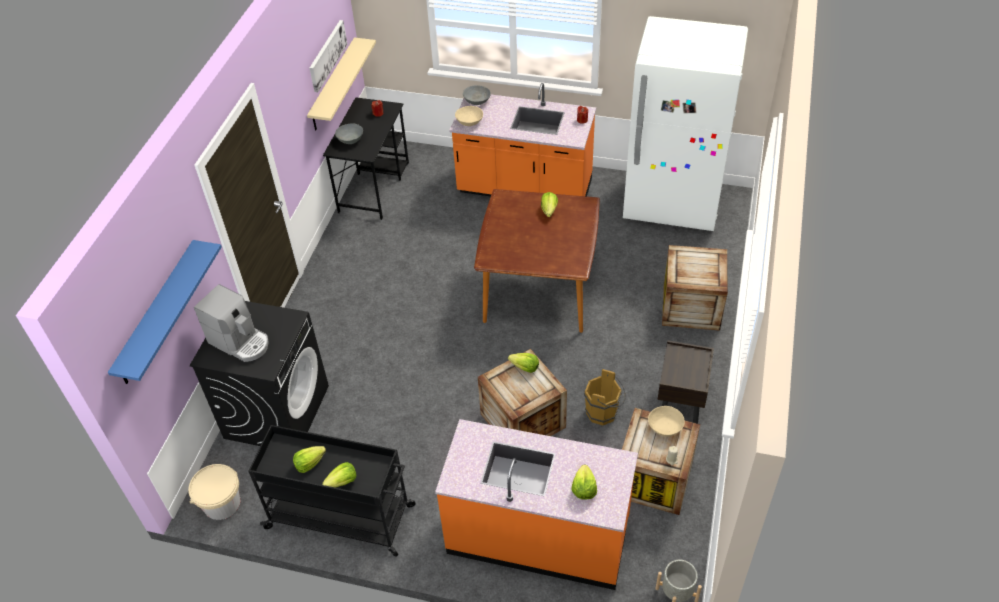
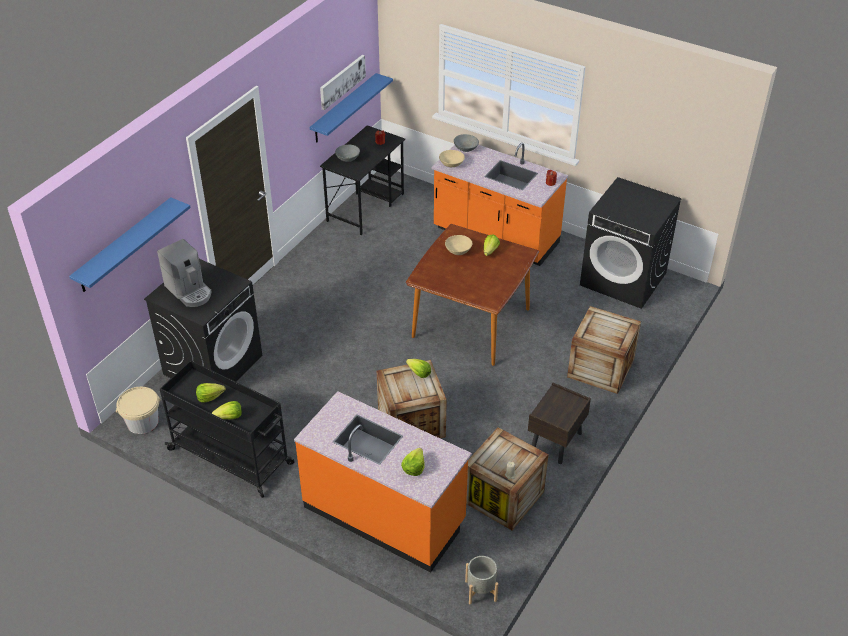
camera: 15 degrees right, 5 degrees down
(333, 85) = (344, 108): beige shelf -> blue shelf
(604, 413) = (483, 435): brown bucket -> none
(665, 427) = (517, 448): beige bowl -> beige bowl (458, 250)
(672, 203) = (623, 279): white fridge -> black washing machine

